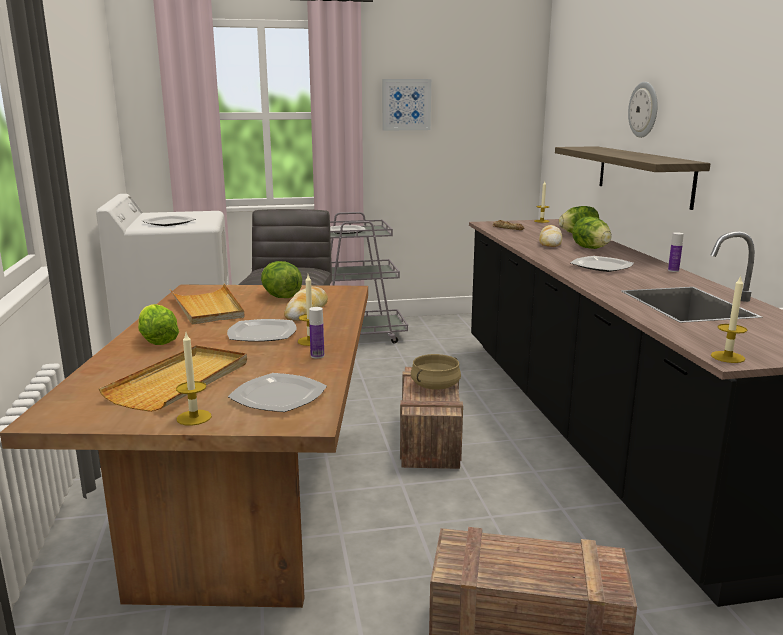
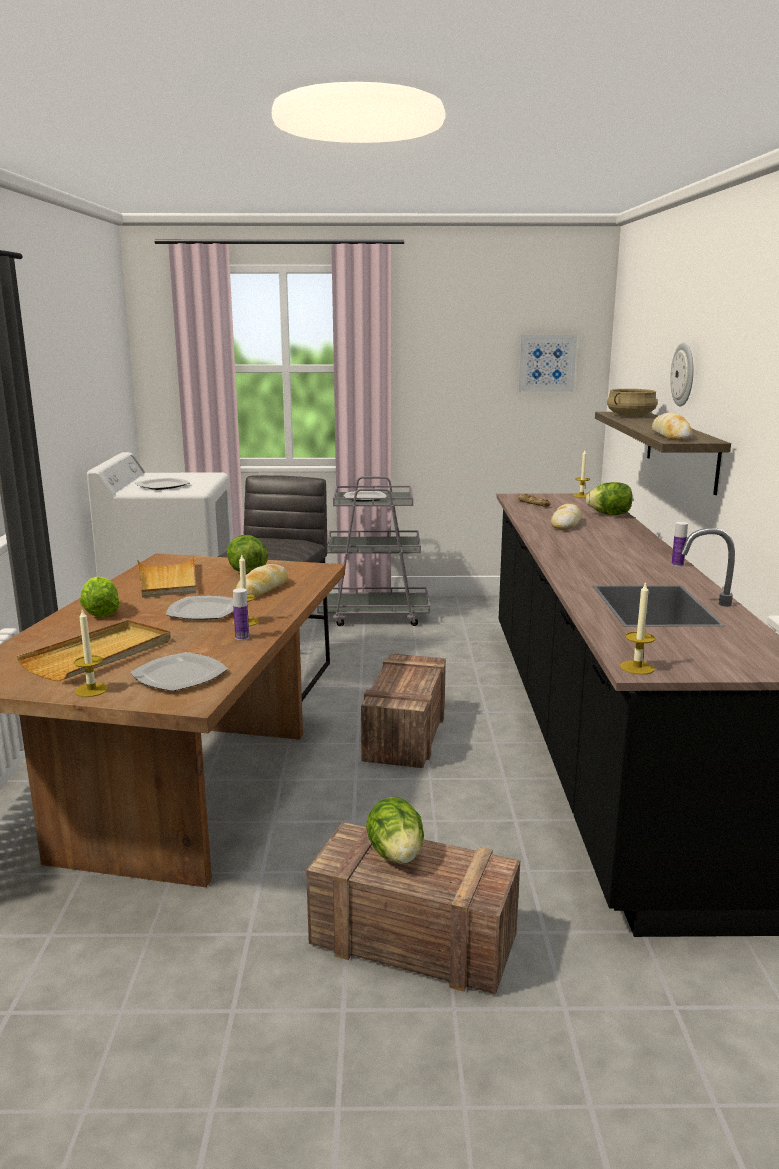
camera: 10 degrees right, 0 degrees up
(406, 104) = (443, 356): picture -> picture (546, 363)
(435, 386) = (412, 677): beige cooking pot -> beige cooking pot (631, 416)
(590, 248) = (607, 533): lettuce -> lettuce (396, 854)
(601, 266) = (598, 555): plate -> none
(652, 159) = (671, 436): none -> bread

